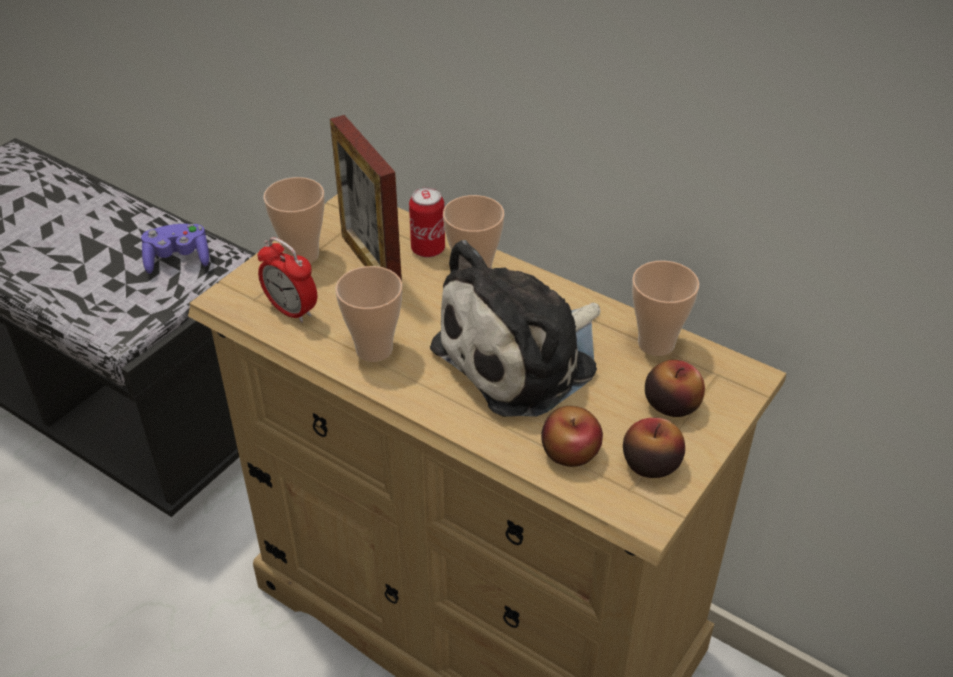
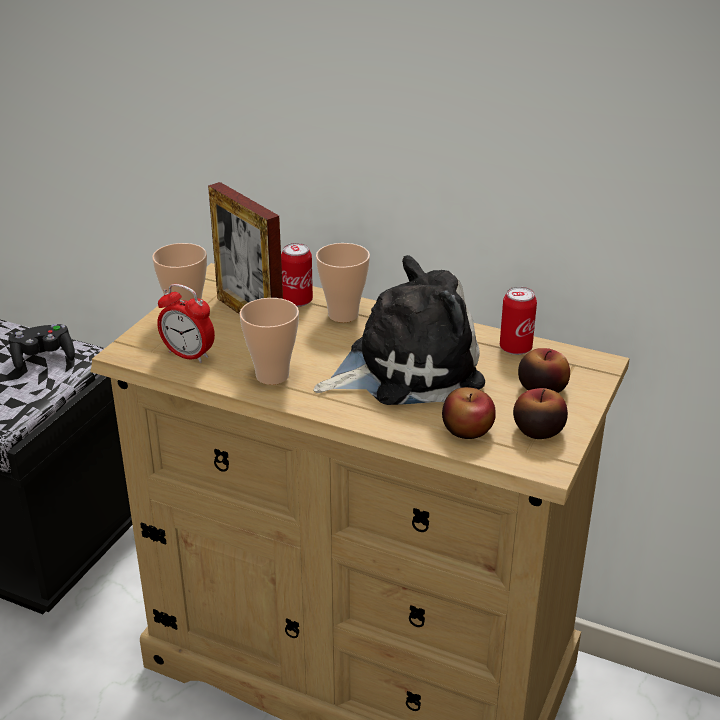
camera: 10 degrees left, 10 degrees down
(178, 259) = (43, 358): purple game controller -> black game controller
(523, 357) = (405, 368): plush toy -> plush toy turned 150 degrees counterclockwise
(656, 344) = (515, 348): cup -> can

